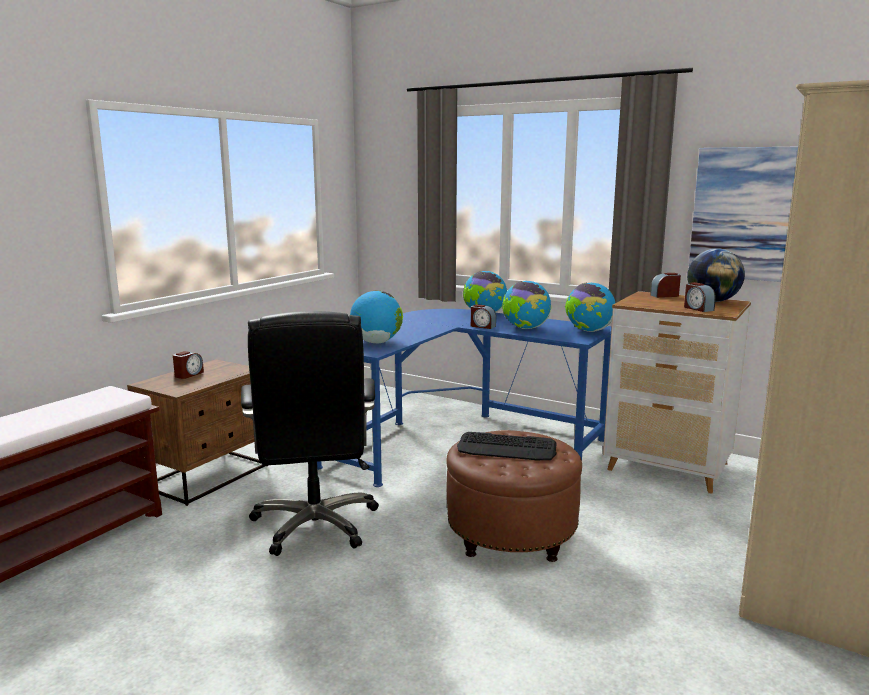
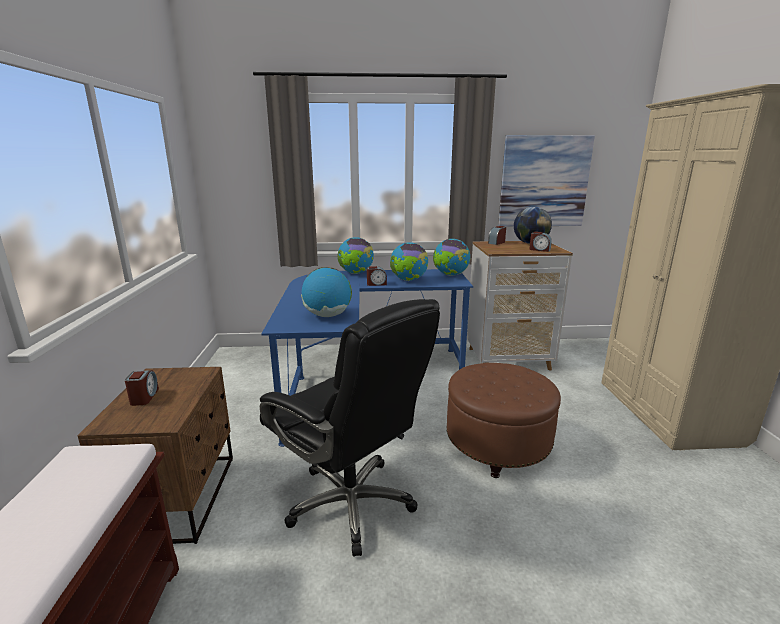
camera: 35 degrees left, 5 degrees up
(507, 448) = (496, 382): keyboard -> none

